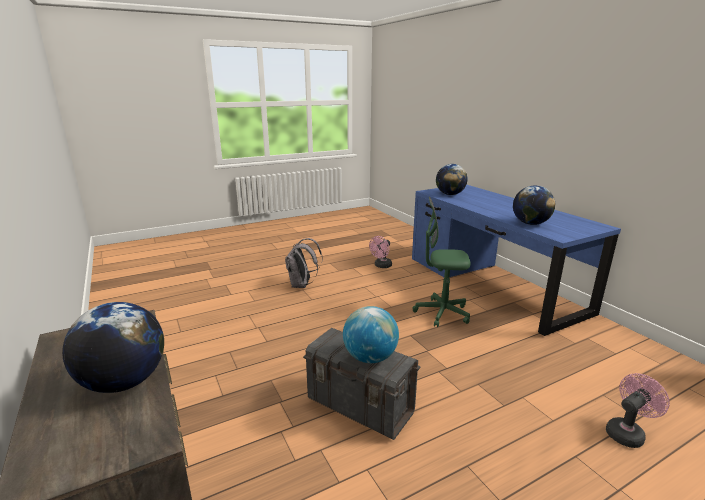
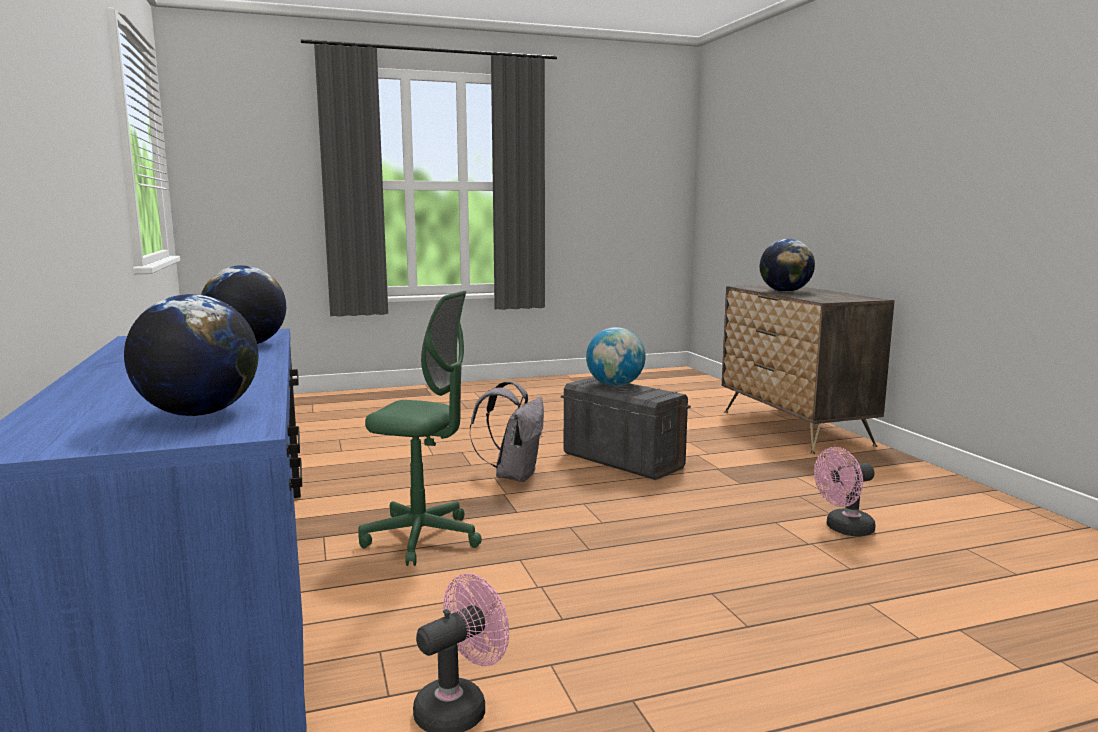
camera: 170 degrees left, 10 degrees down
(302, 285) = (755, 642): grey backpack -> grey backpack (514, 475)
(627, 432) = (370, 435): pink fan -> pink fan (844, 529)

